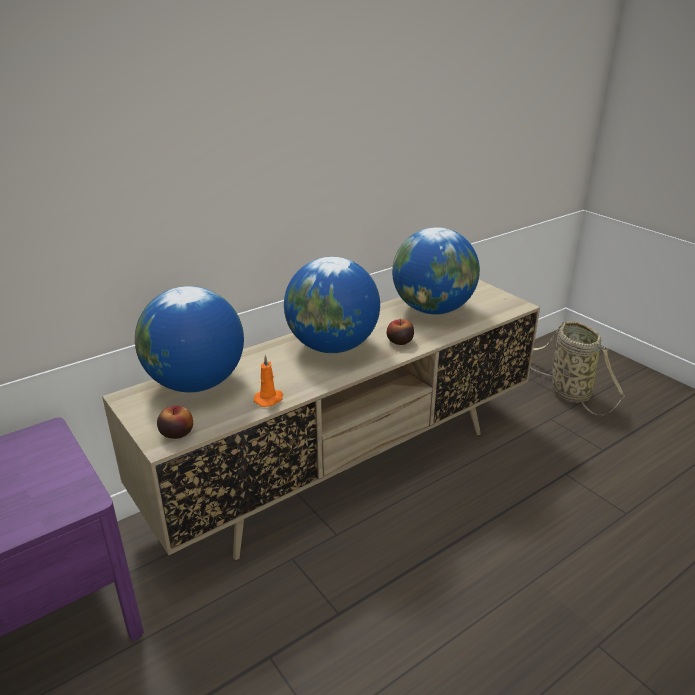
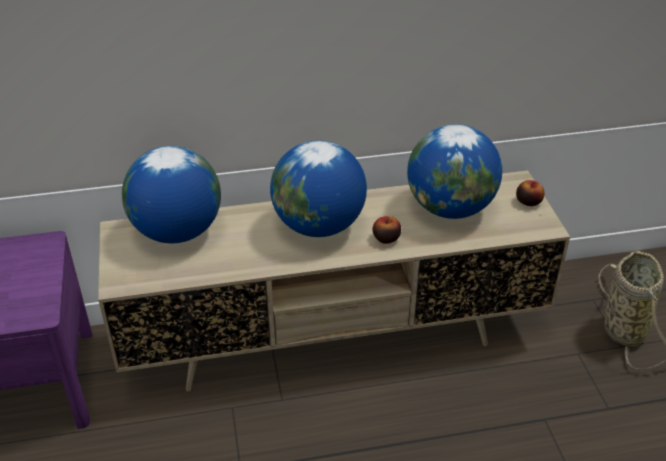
camera: 25 degrees right, 10 degrees up
(176, 433) = (133, 277): apple -> apple (528, 201)
(269, 399) = (225, 267): orange candle -> none

